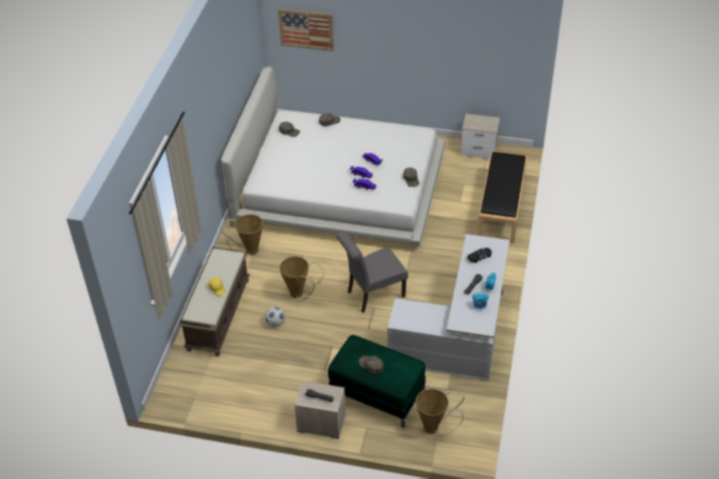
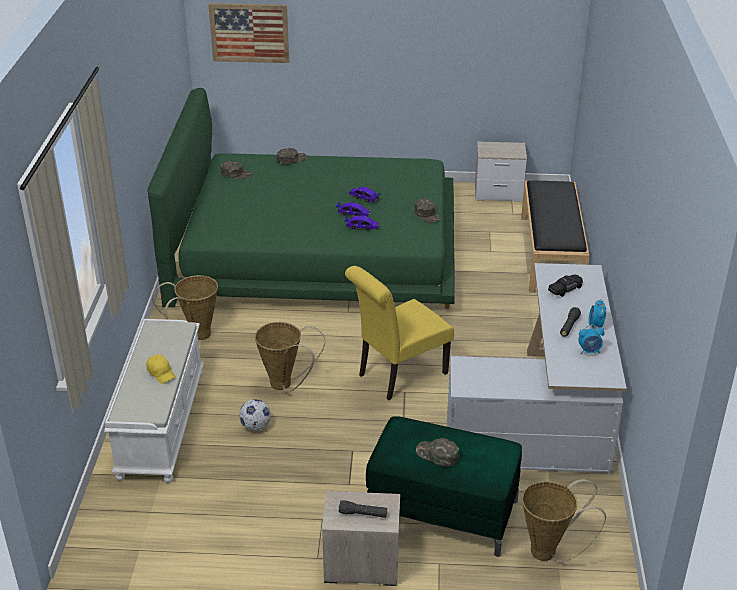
camera: 10 degrees left, 10 degrees down
(218, 314) = (161, 423): brown bench -> white bench
(339, 189) = (315, 250): white bed -> green bed
(372, 295) = (398, 375): grey chair -> yellow chair

